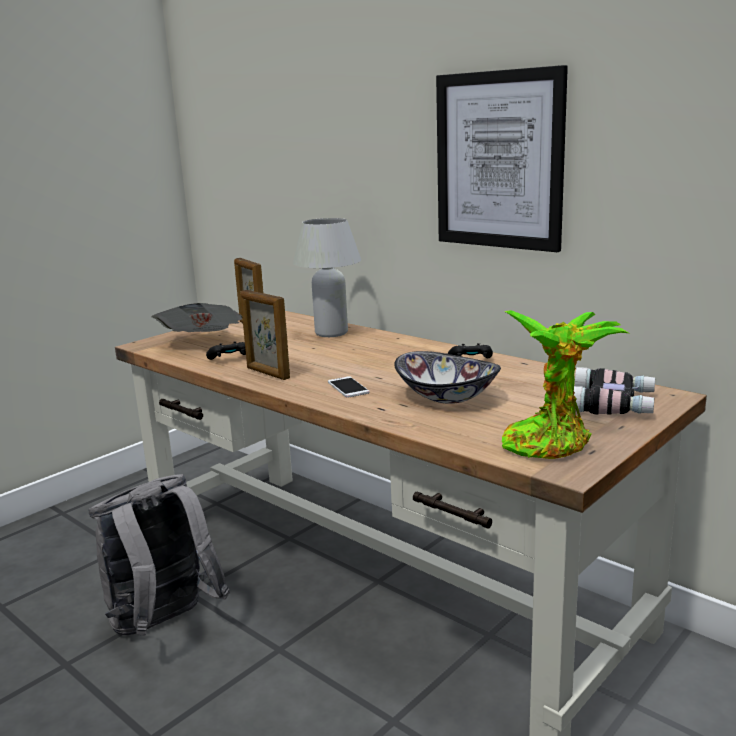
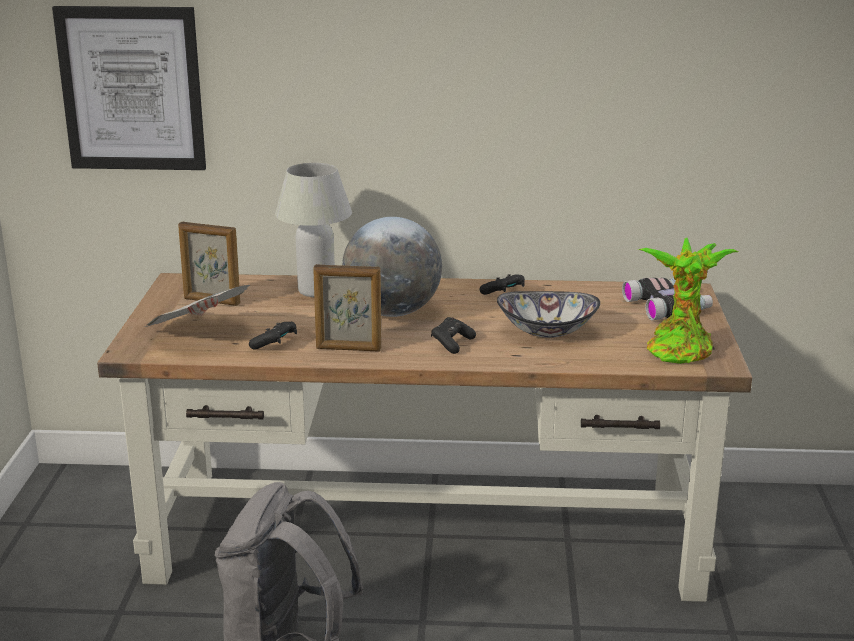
camera: 40 degrees left, 5 degrees up
(348, 387) = (452, 344): phone -> black game controller
(352, 357) = (392, 312): none -> globe
(499, 161) = (506, 97): picture -> picture (132, 89)

